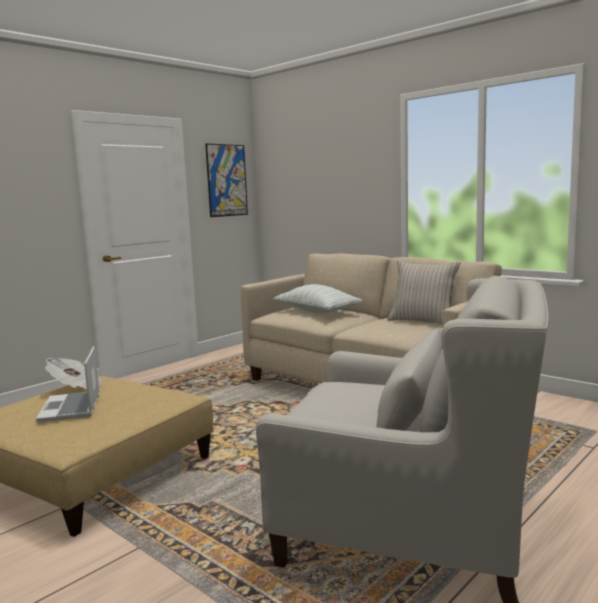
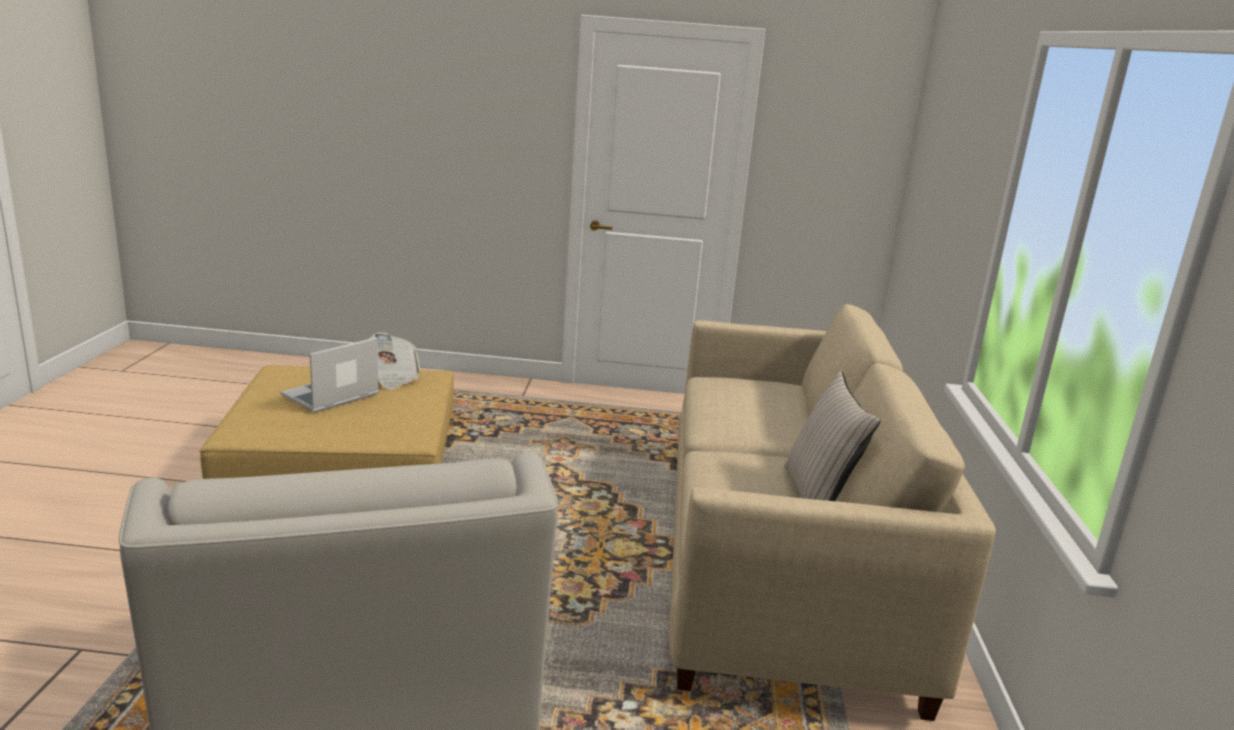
camera: 50 degrees right, 10 degrees up
(227, 180) = (839, 137): picture -> none
(317, 311) = (761, 404): pillow -> none

